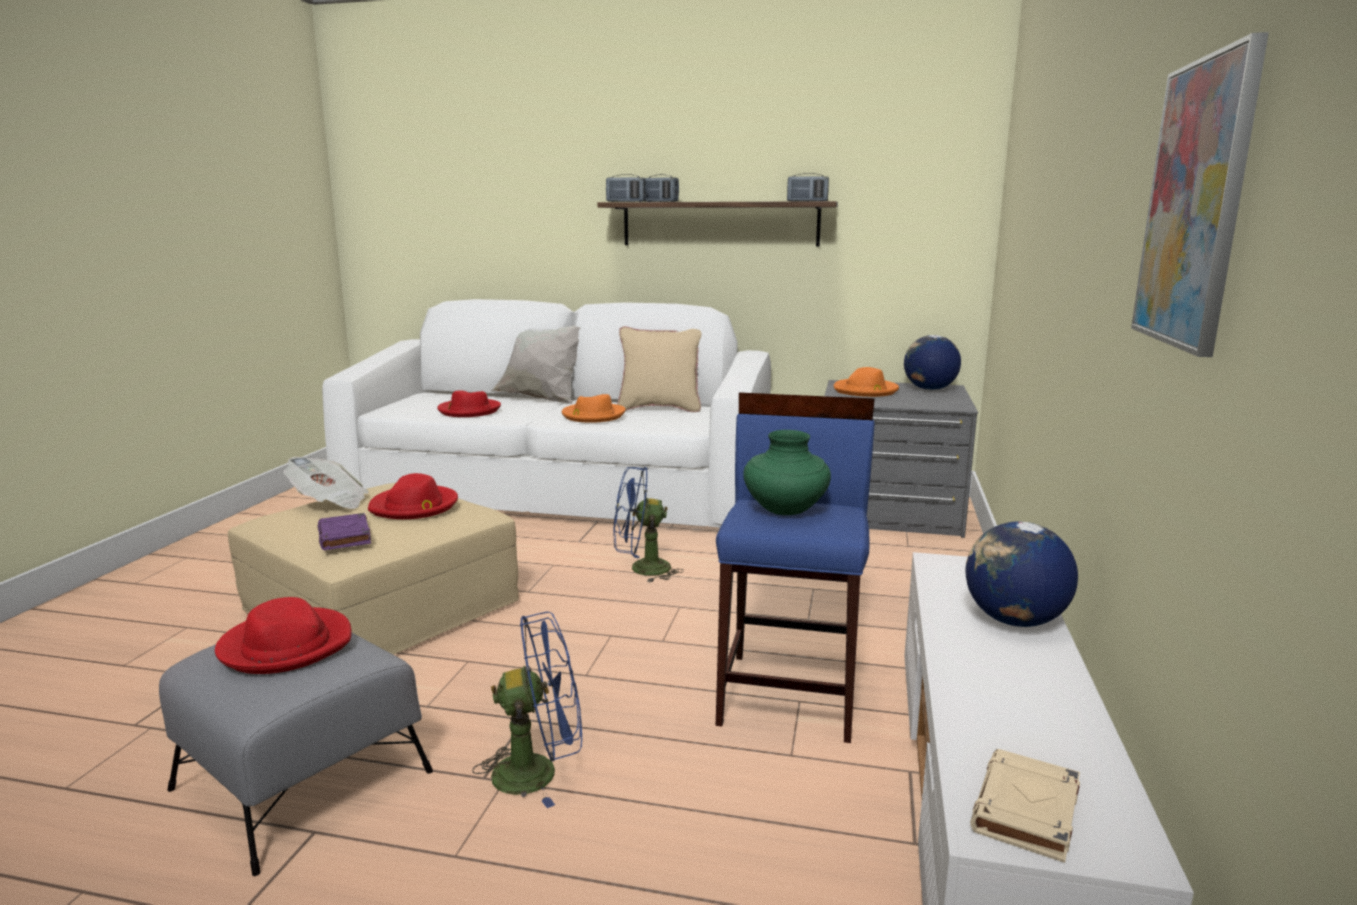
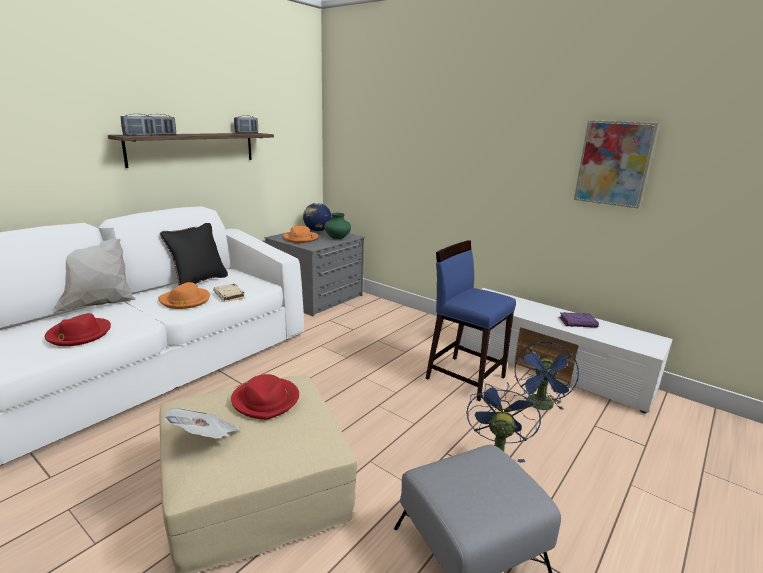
camera: 65 degrees left, 5 degrees up
(286, 645) = (469, 480): red hat -> none
(345, 537) = (300, 438): purple book -> purple book (578, 322)
(641, 569) = (308, 375): blue fan -> blue fan (540, 406)
(660, 408) = (199, 282): beige pillow -> black pillow
(785, 510) = (475, 298): green vase -> green vase (337, 238)
(1014, 621) = (528, 306): globe -> none
(1026, 812) = (642, 344): beige book -> beige book (229, 295)

